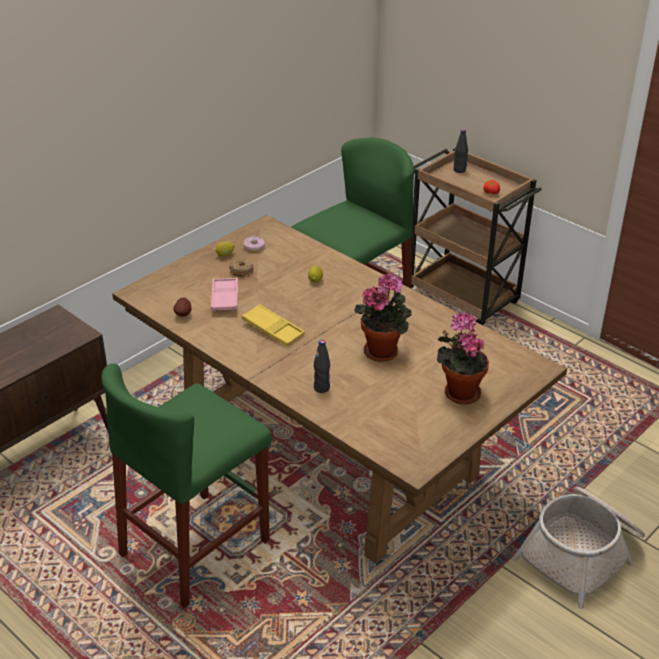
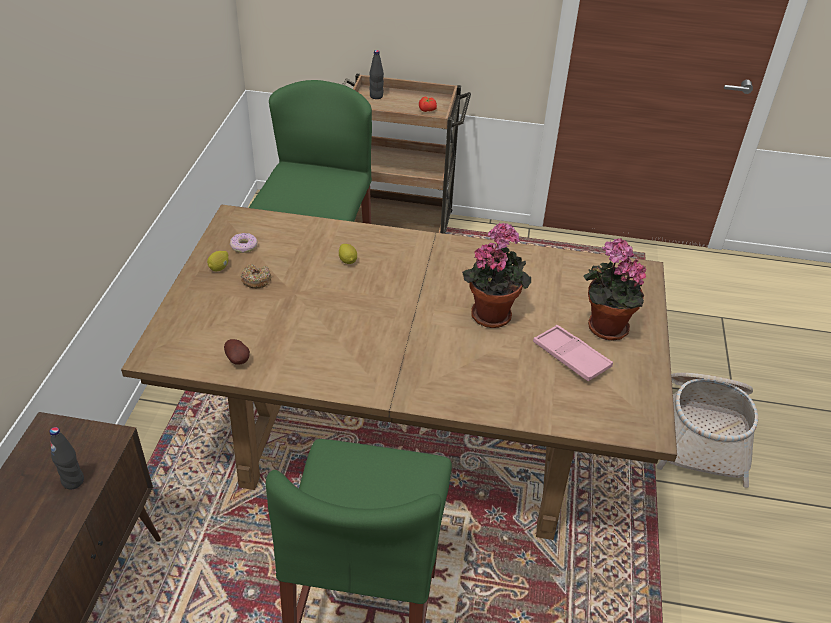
camera: 35 degrees left, 5 degrees up
(225, 298) = (268, 320): pink tray -> pink tray (571, 357)
(272, 329) = (357, 336): yellow tray -> none
(321, 388) = (475, 383): black bottle -> black bottle (73, 481)

